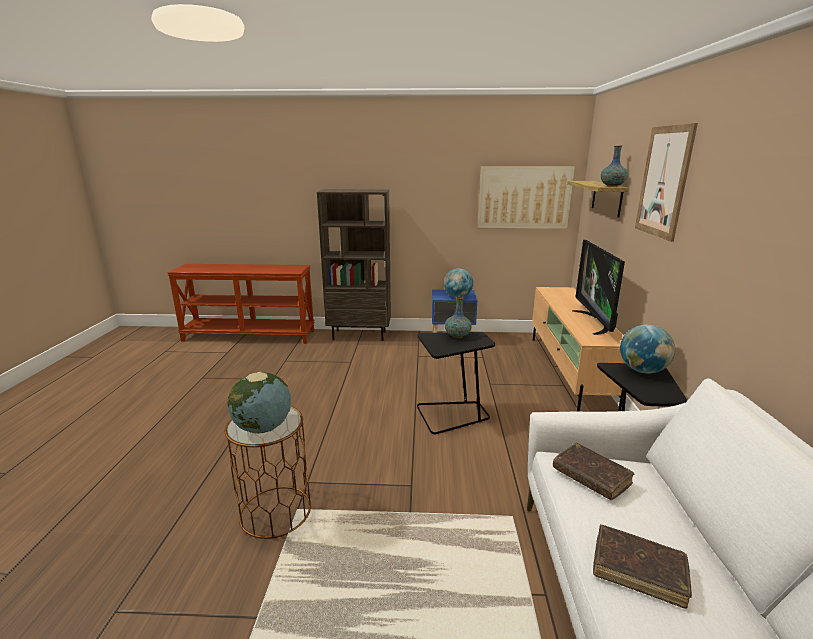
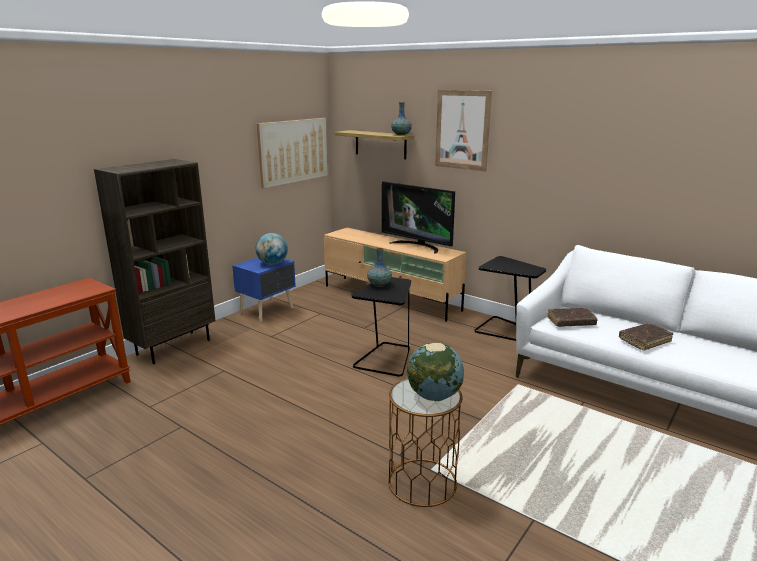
camera: 55 degrees left, 0 degrees up
(642, 370) = (502, 262): globe -> none

